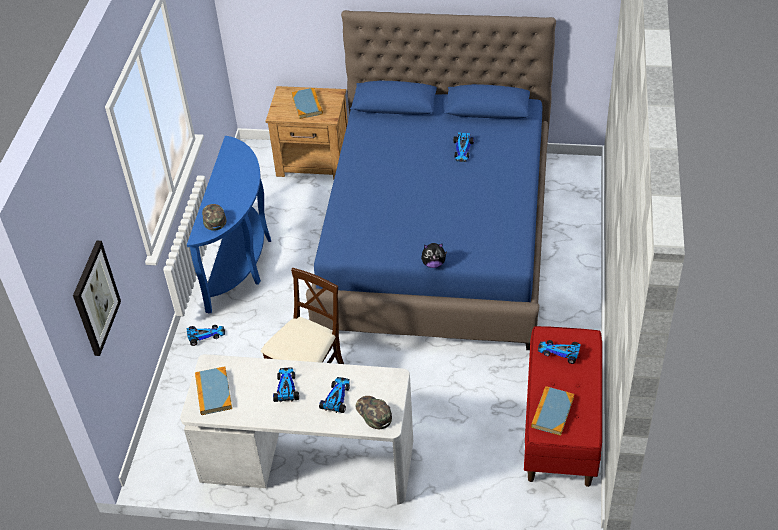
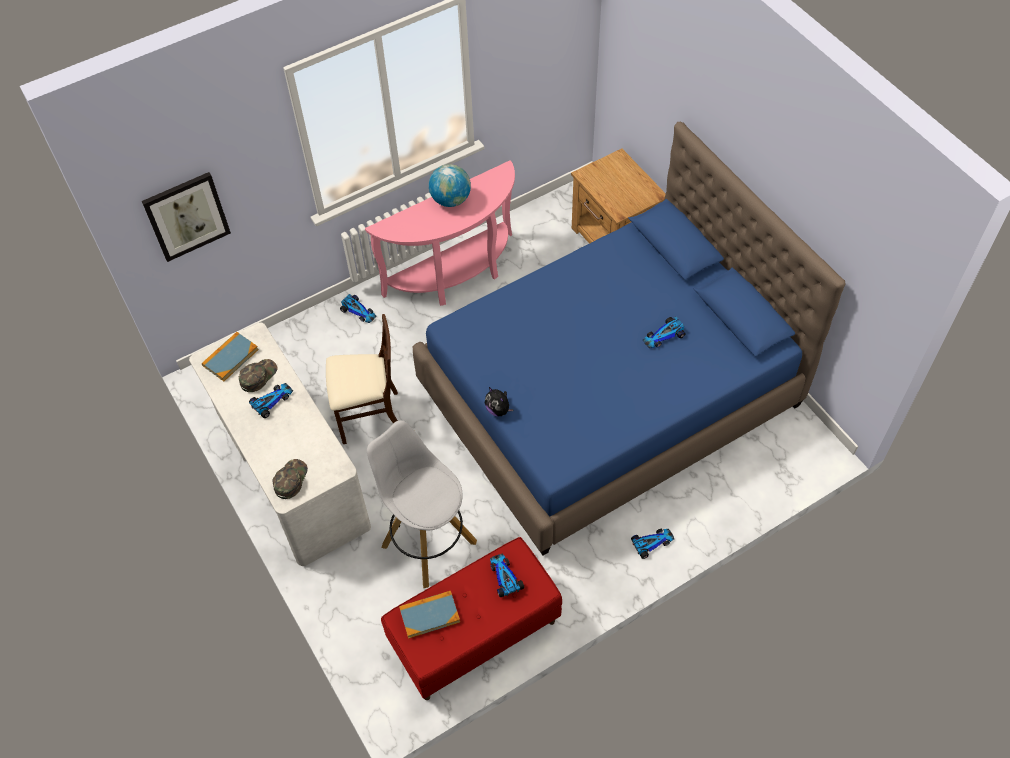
camera: 50 degrees right, 10 degrees up
(213, 218) = (408, 223): green cap -> green cap (258, 376)
(221, 184) = (451, 200): none -> globe
(242, 260) = (456, 276): blue console table -> pink console table
(307, 105) = (619, 185): book -> none
(336, 398) = (287, 442): toy car -> toy car (651, 543)
(459, 410) = (427, 543): none -> white stool

